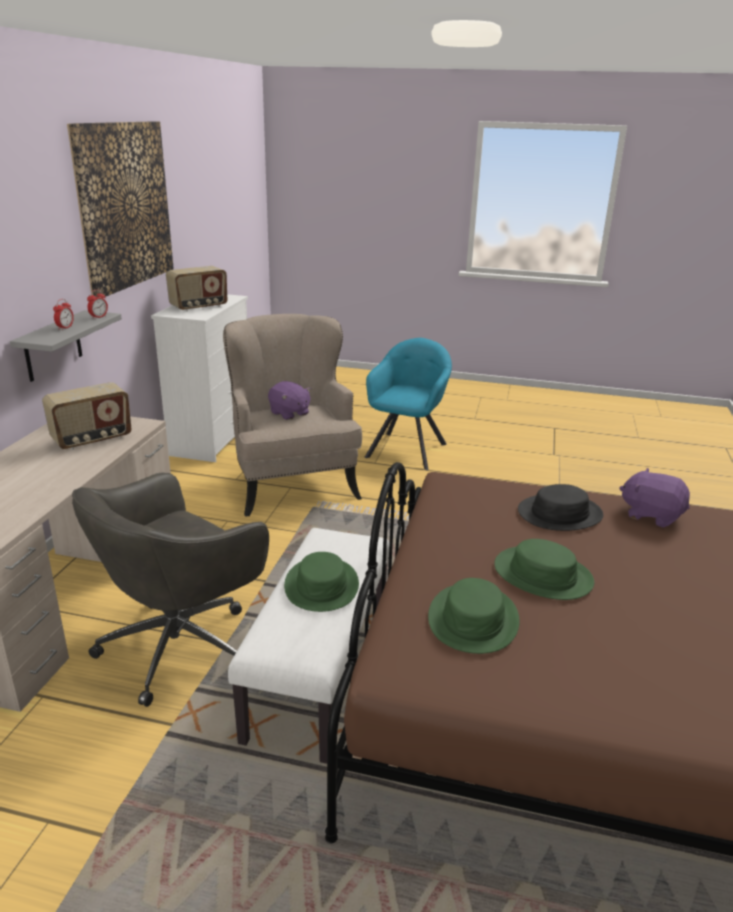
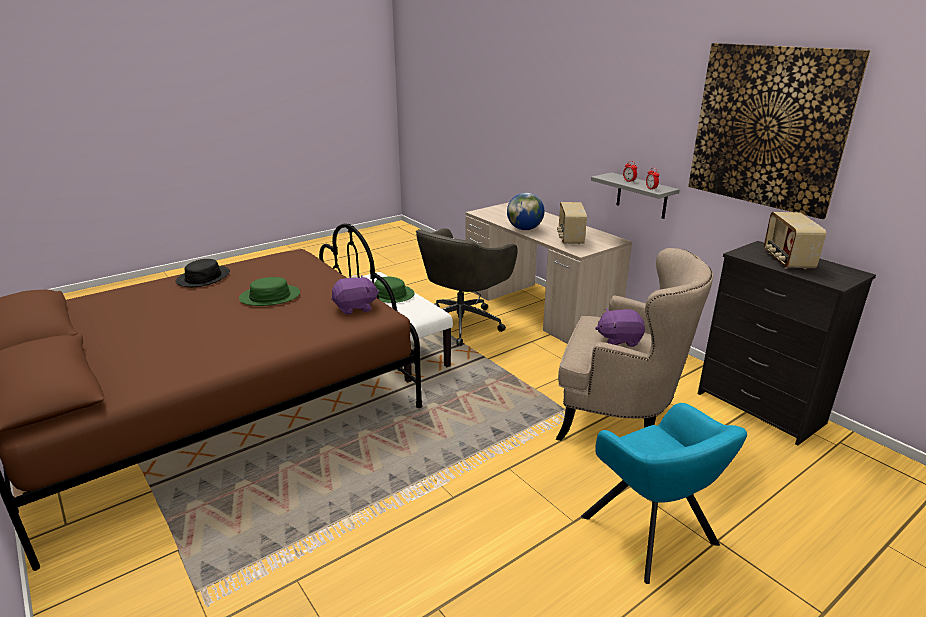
camera: 130 degrees right, 0 degrees up
(69, 477) = (524, 229): none -> globe
(181, 644) = (462, 323): grey office chair -> grey office chair turned 135 degrees counterclockwise
(213, 439) = (760, 409): white dresser -> black dresser
(473, 619) = (283, 272): green hat -> none
(560, 514) = (291, 327): black hat -> black hat (203, 277)
(651, 515) = (229, 355): purple plush toy -> purple plush toy (355, 308)

